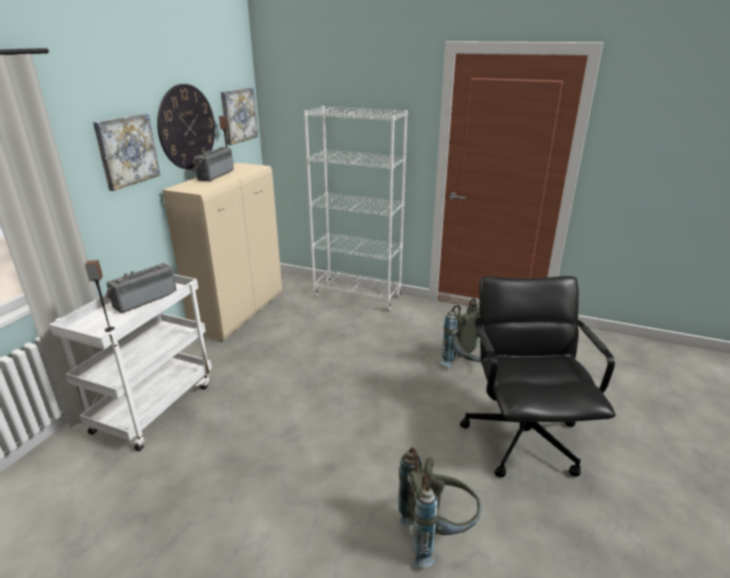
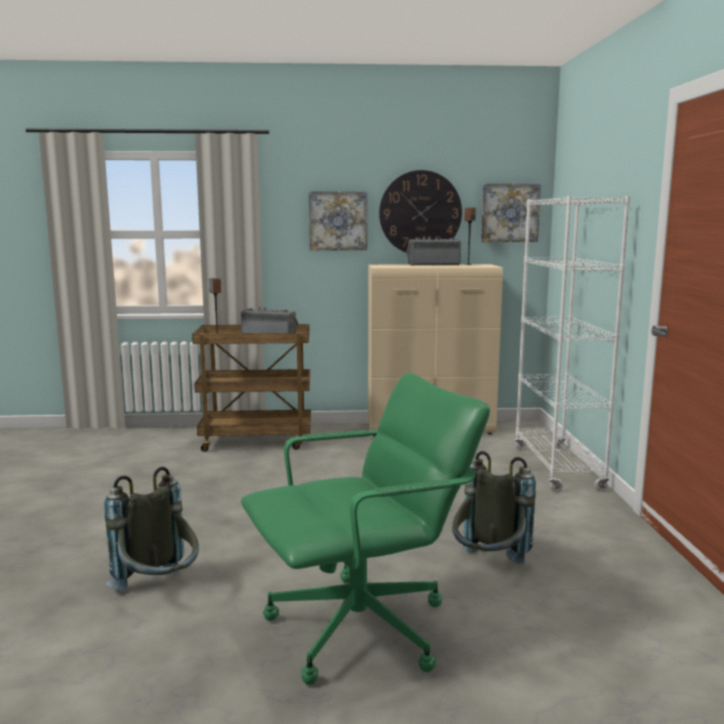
camera: 65 degrees right, 15 degrees down
(154, 406) = (257, 441): white cart -> brown cart
(523, 437) = (362, 629): black office chair -> green office chair

